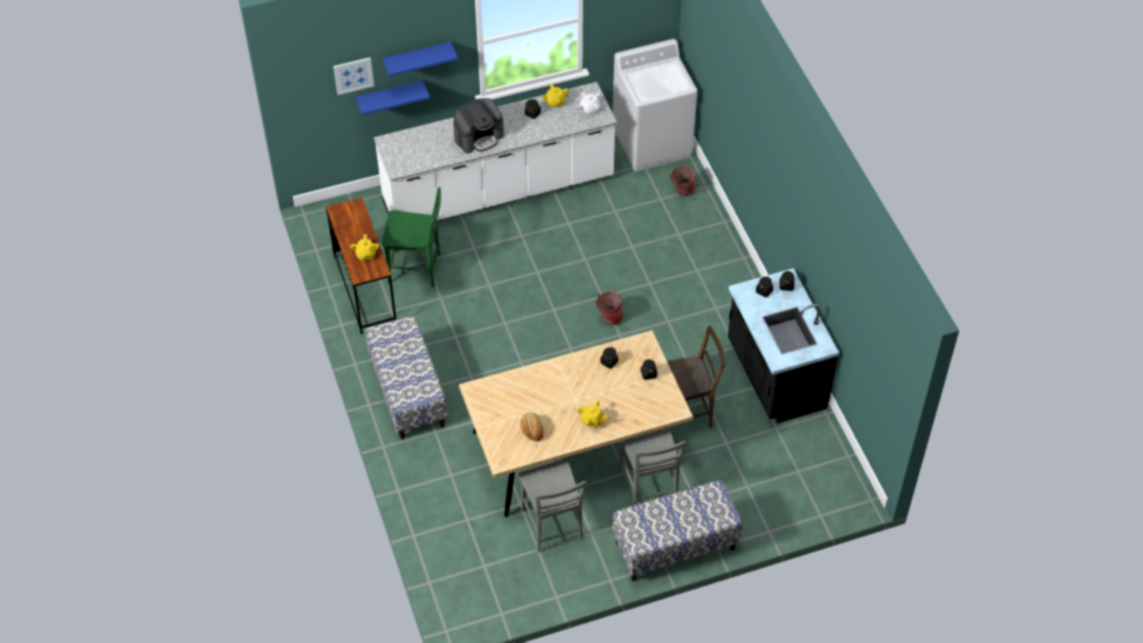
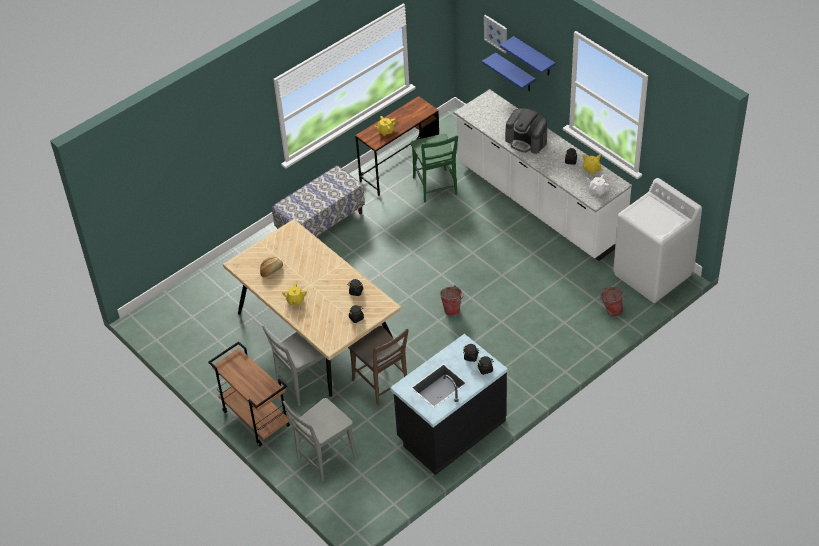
camera: 70 degrees right, 5 degrees down
(553, 527) = (241, 342): grey chair -> grey chair (323, 458)
(675, 546) = (255, 418): bench -> brown cart

